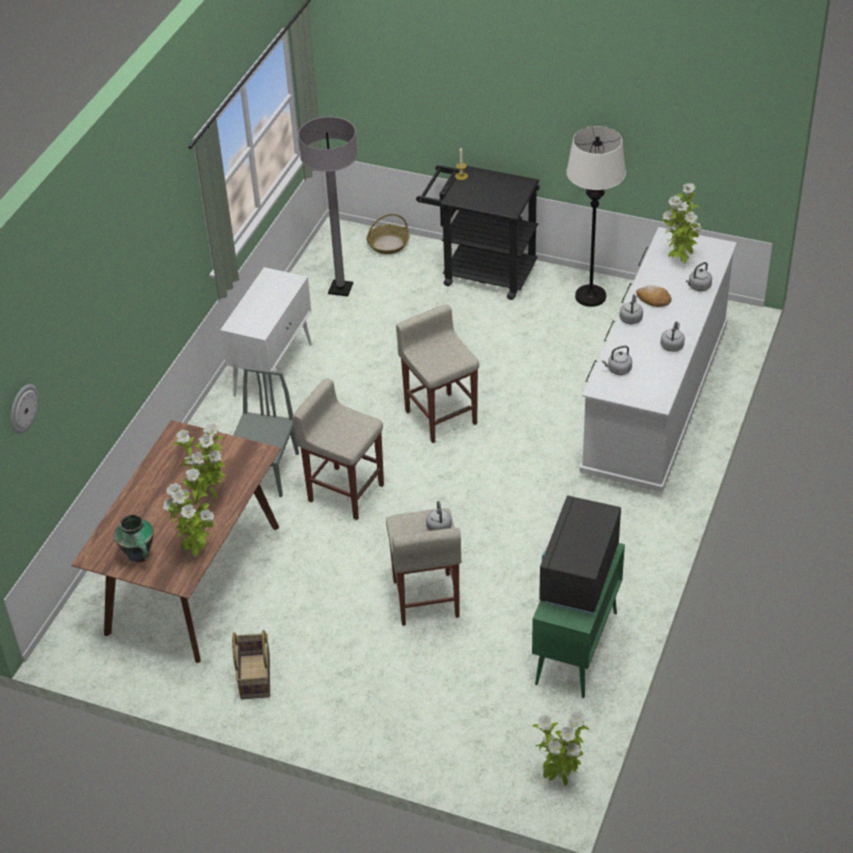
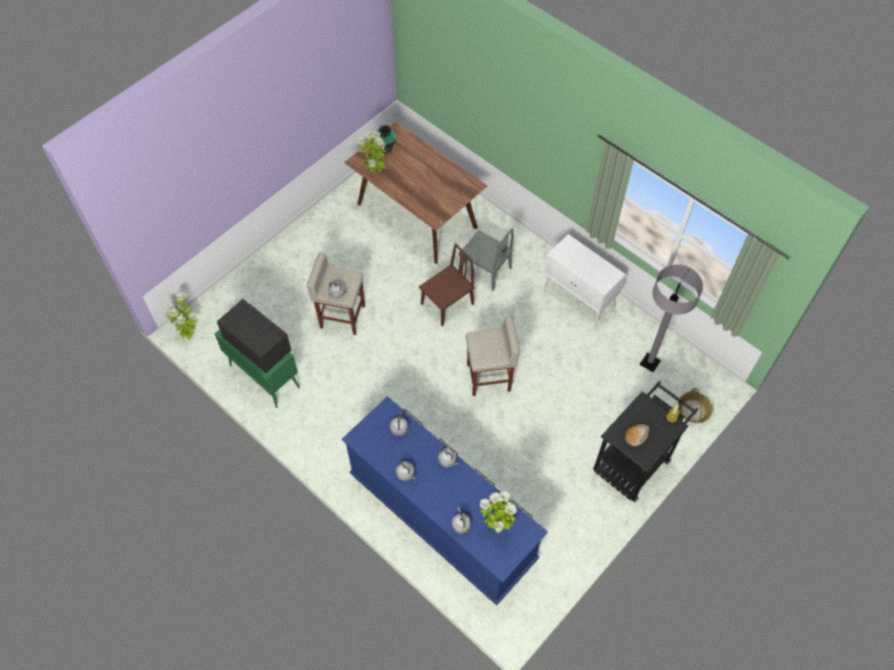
camera: 110 degrees right, 15 degrees up
(23, 408) = (434, 55): wall clock -> none
(210, 495) = (414, 188): potted plant -> none
(254, 676) = (334, 224): basket -> none
(345, 492) = (447, 304): beige stool -> brown chair
(590, 296) = (576, 525): white floor lamp -> none
(653, 300) = (461, 485): bread -> bread (636, 436)
(655, 401) = (442, 516): white dresser -> blue dresser

